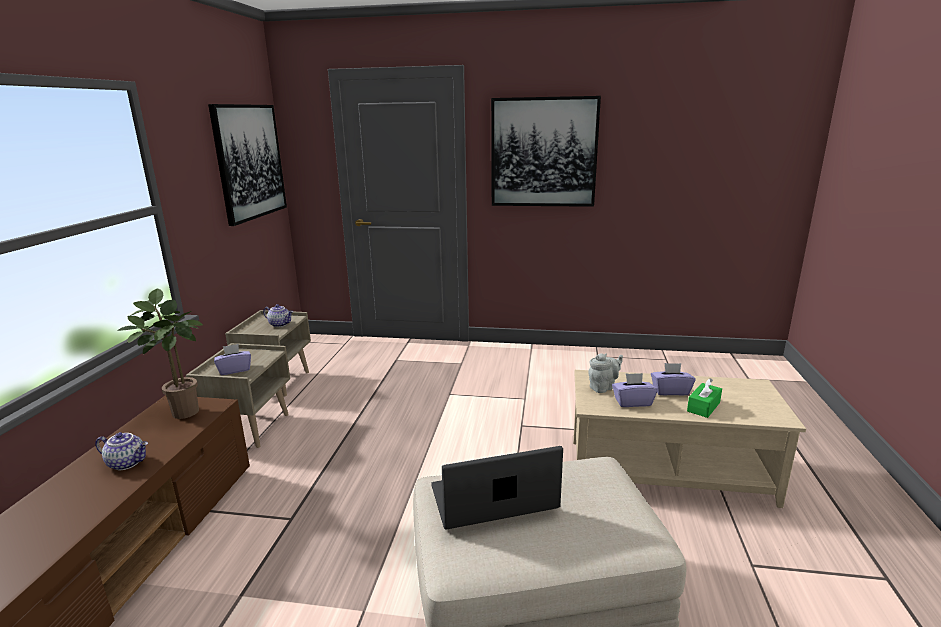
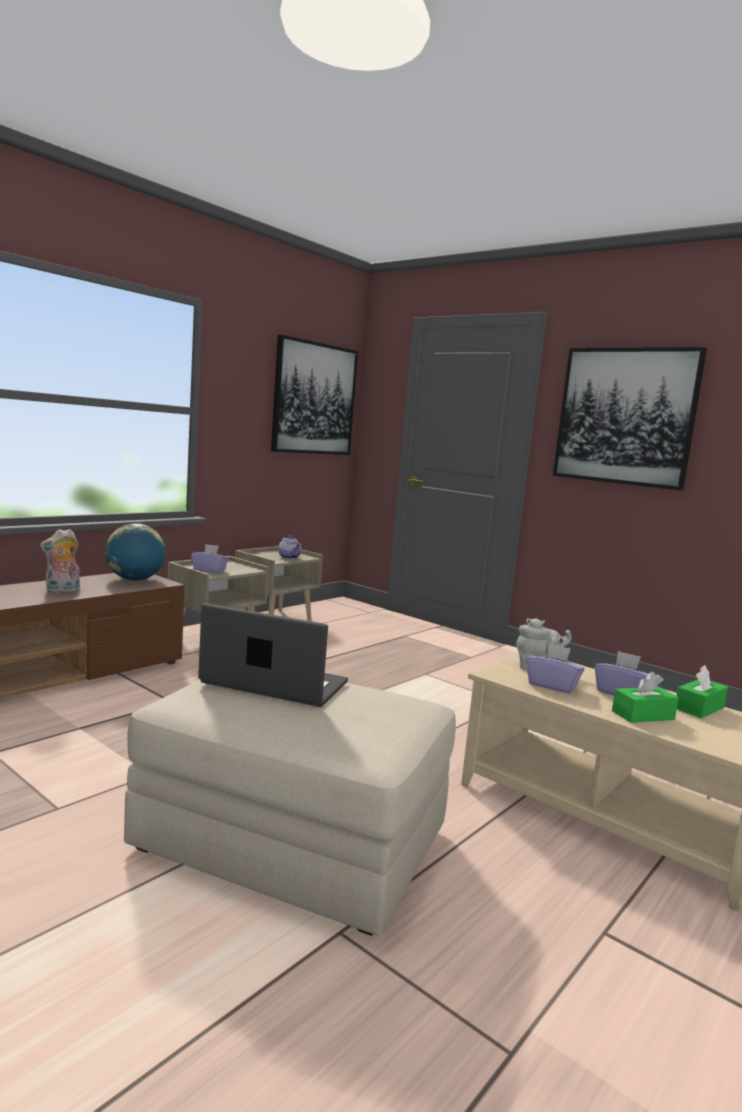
camera: 30 degrees right, 10 degrees down
(128, 462) = (62, 591): teapot -> plush toy
(180, 412) = (135, 580): potted plant -> globe
(715, 385) = (699, 708): none -> green tissue box

